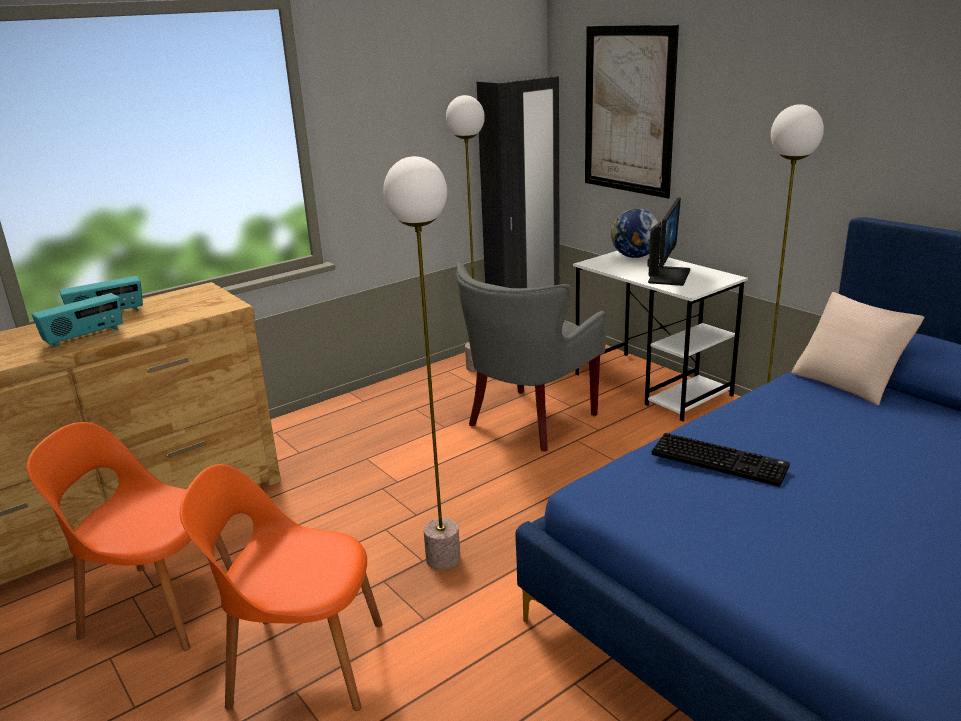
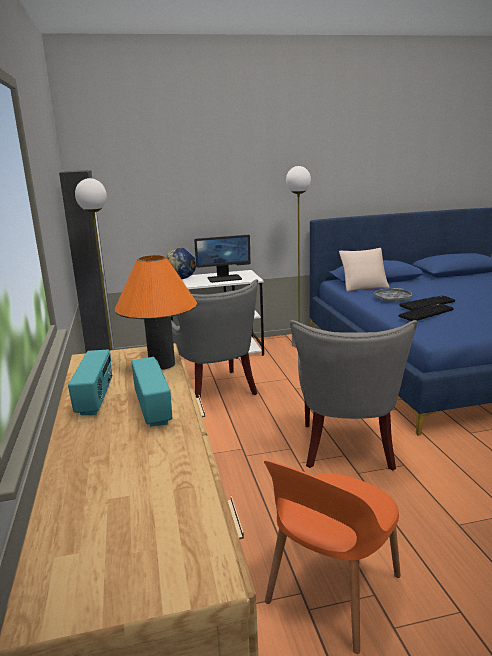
camera: 65 degrees left, 5 degrees down
(188, 315) = (162, 364): none -> orange table lamp
(302, 662) = (431, 518): orange chair -> none
(442, 558) = (346, 448): floor lamp -> grey armchair
(628, 110) = (148, 189): picture -> none
(668, 276) = (224, 278): monitor -> monitor turned 120 degrees clockwise
(794, 455) = (427, 304): none -> keyboard
(796, 419) = (392, 298): none -> grey tray

